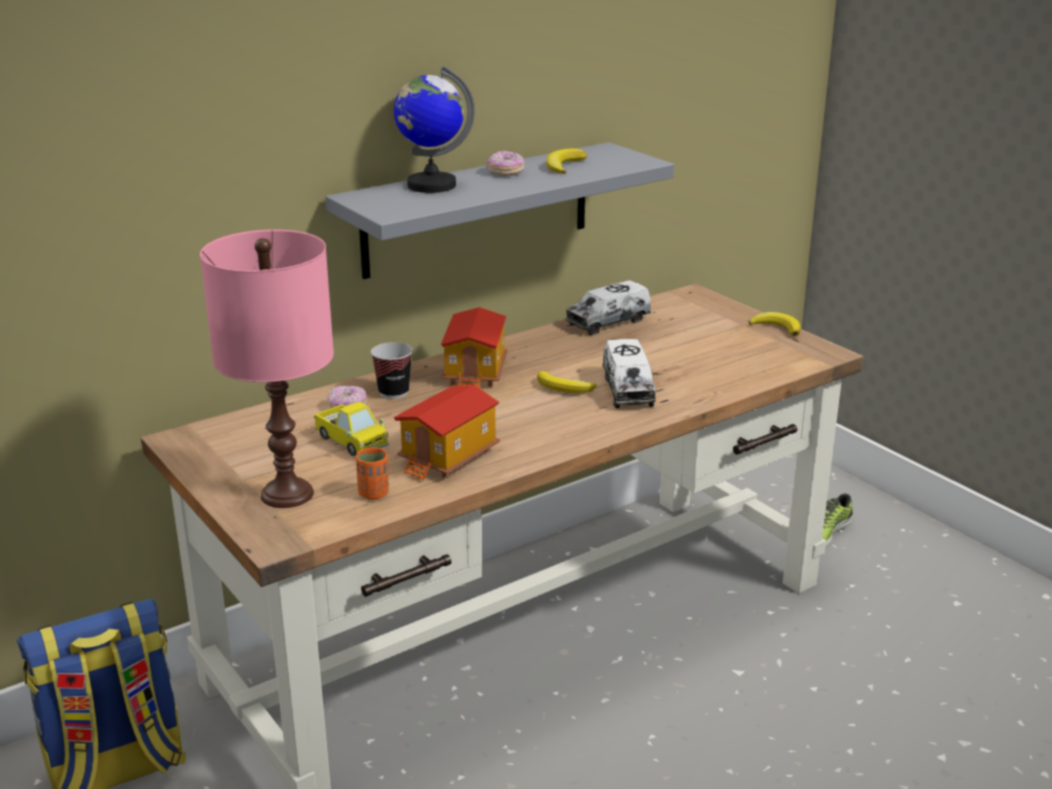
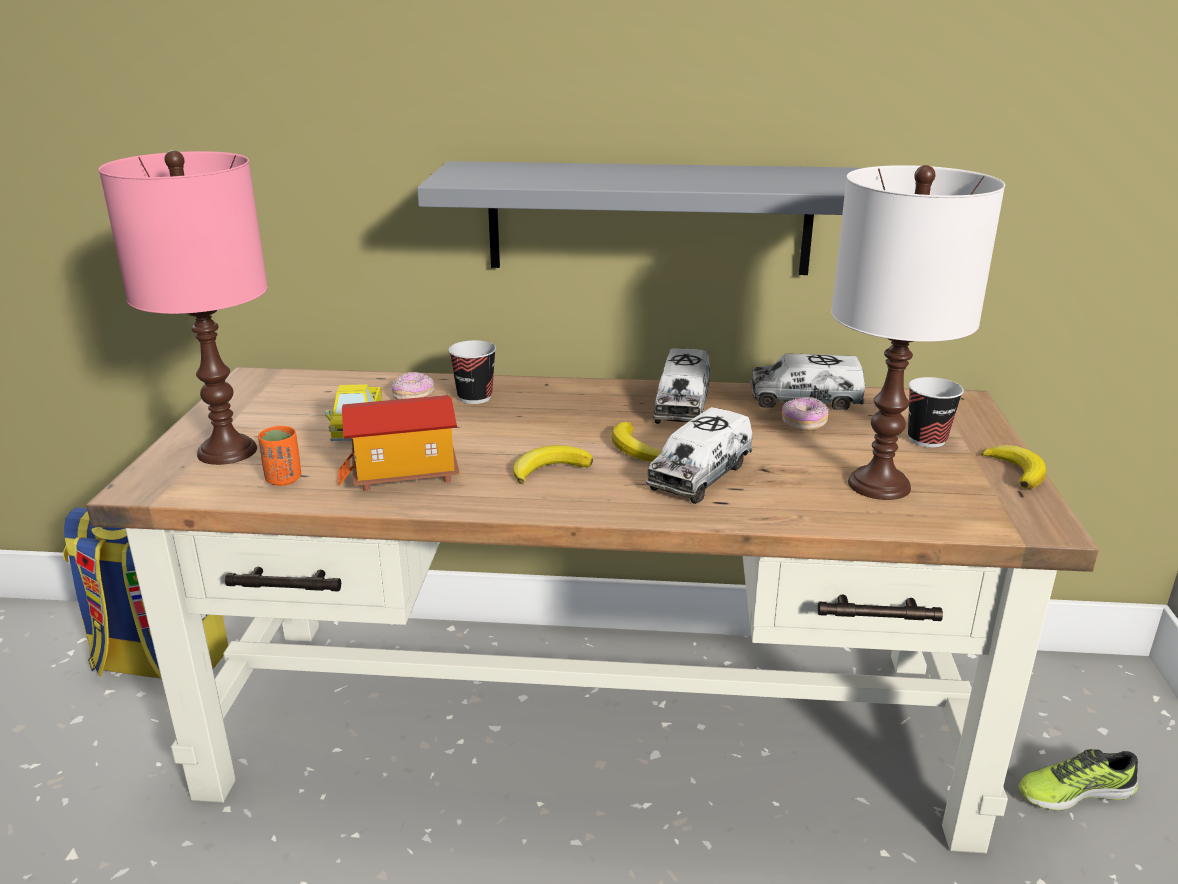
camera: 40 degrees right, 0 degrees up
(431, 185) = (557, 169): globe -> none
(476, 373) = (578, 405): toy house -> none
(505, 172) = (662, 171): donut -> donut (803, 424)
(543, 350) = (682, 406): none -> toy truck
(564, 166) = (741, 176): banana -> banana (549, 469)
(710, 324) = (927, 439): none -> cup
(725, 359) = (879, 484): none -> white table lamp

